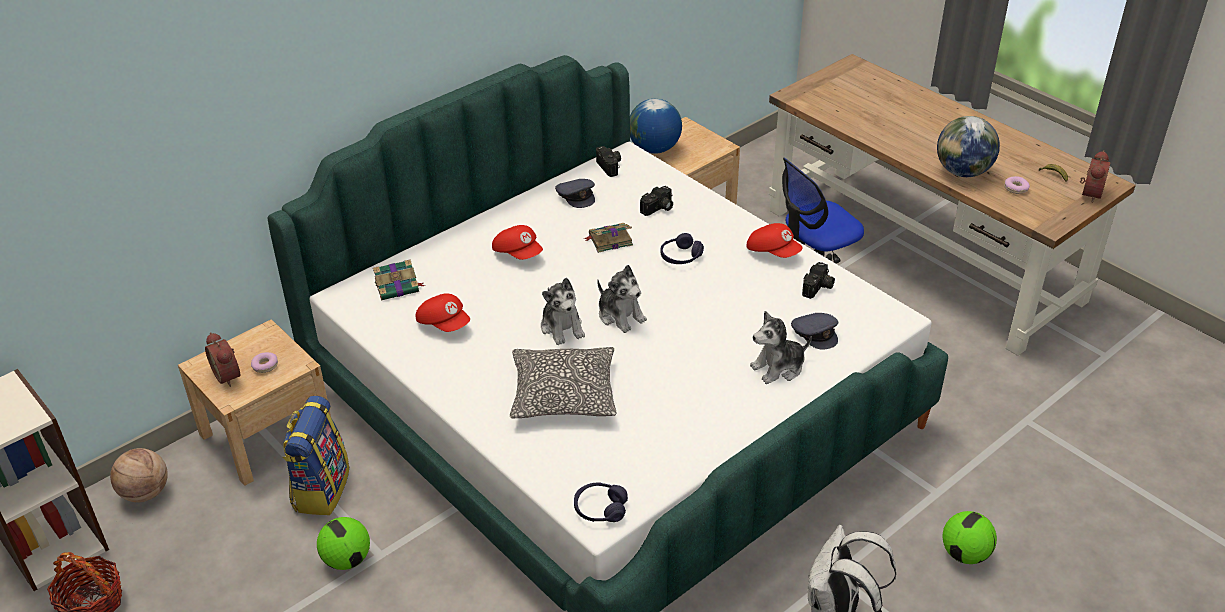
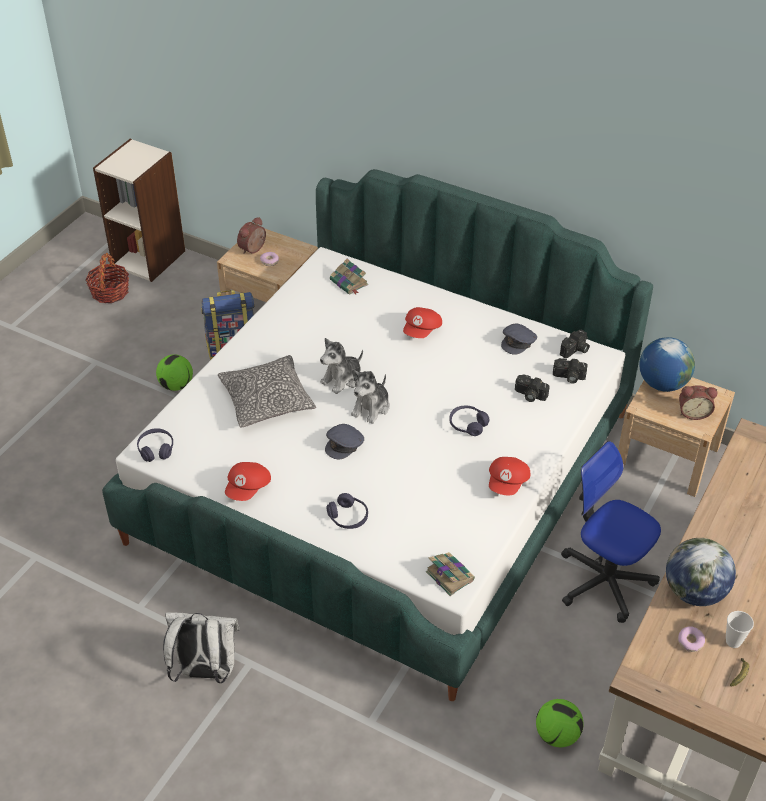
camera: 70 degrees right, 5 degrees up
(145, 493) = (201, 277): basketball -> none
(444, 323) = (319, 318): red cap -> red cap (248, 488)
(609, 240) = (467, 377): book -> book (449, 575)
(778, 368) = (348, 517): plush toy -> purple headphones
(815, 333) = (404, 533): grey cap -> grey cap (344, 444)
(818, 288) = (469, 524): camera -> camera (568, 377)
(965, 554) = (303, 753): football -> football (557, 735)
(1019, 168) = (733, 641): none -> cup
(1089, 193) = (722, 711): alarm clock -> alarm clock (693, 412)

